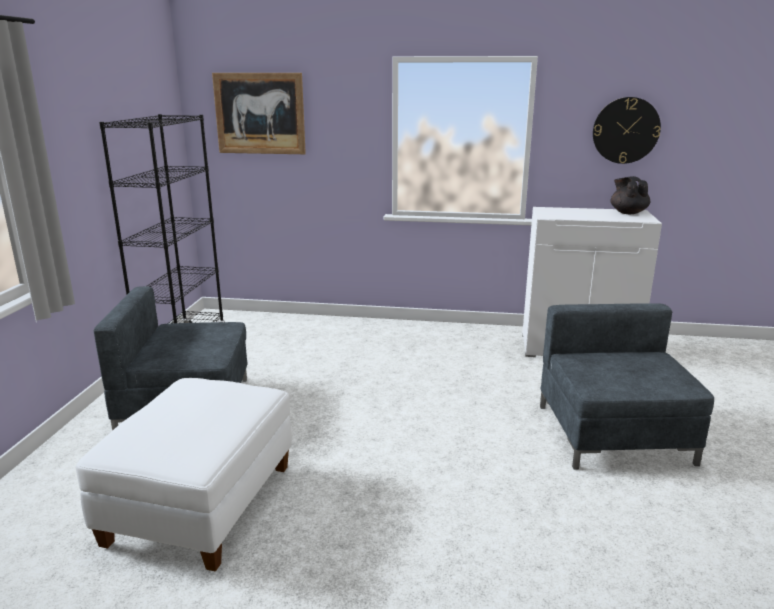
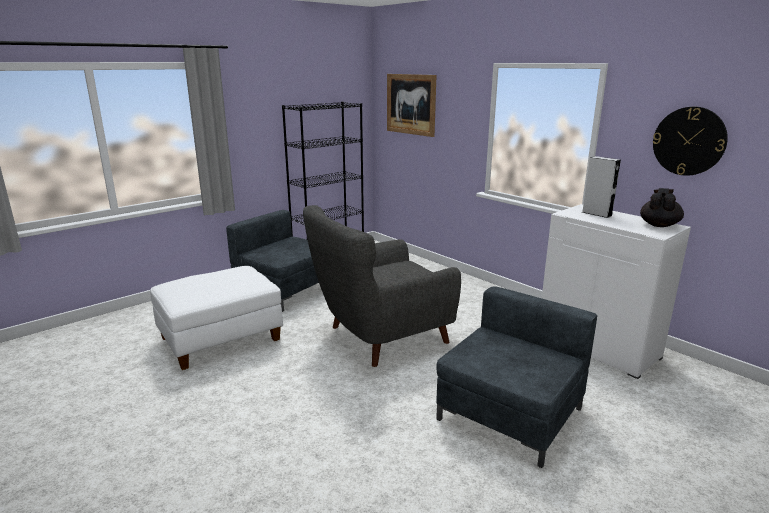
camera: 40 degrees right, 0 degrees up
(393, 413) = (380, 336): none -> grey armchair
(567, 212) = (597, 214): none -> grey speaker

